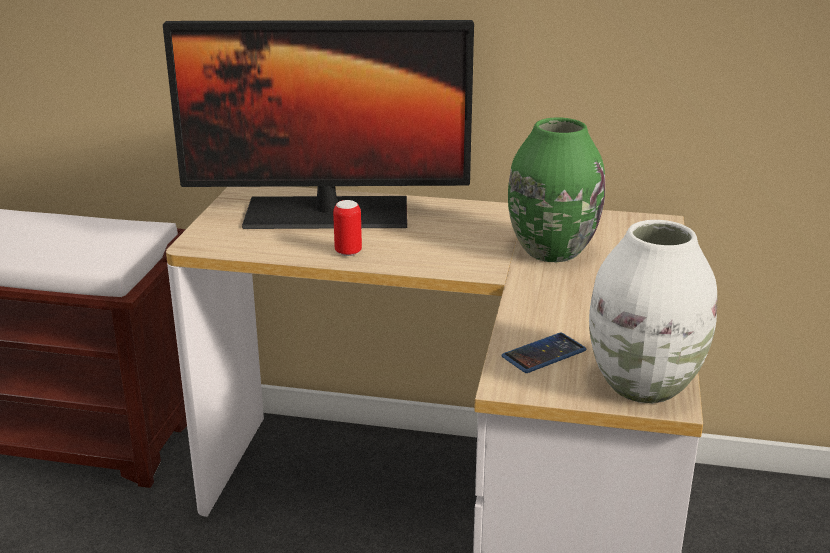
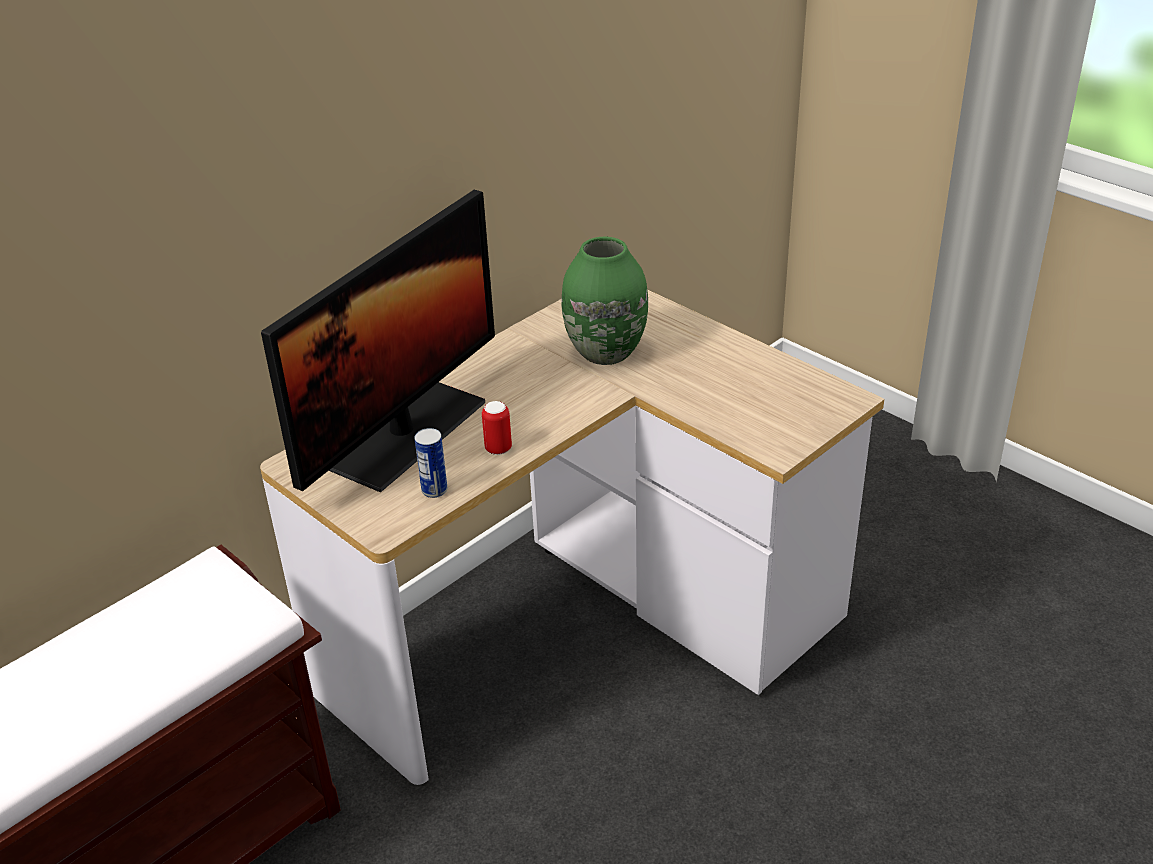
camera: 55 degrees left, 10 degrees up
(265, 246) = (434, 490): none -> can
(544, 354) = (753, 421): phone -> none
(644, 386) = (827, 399): white vase -> none

